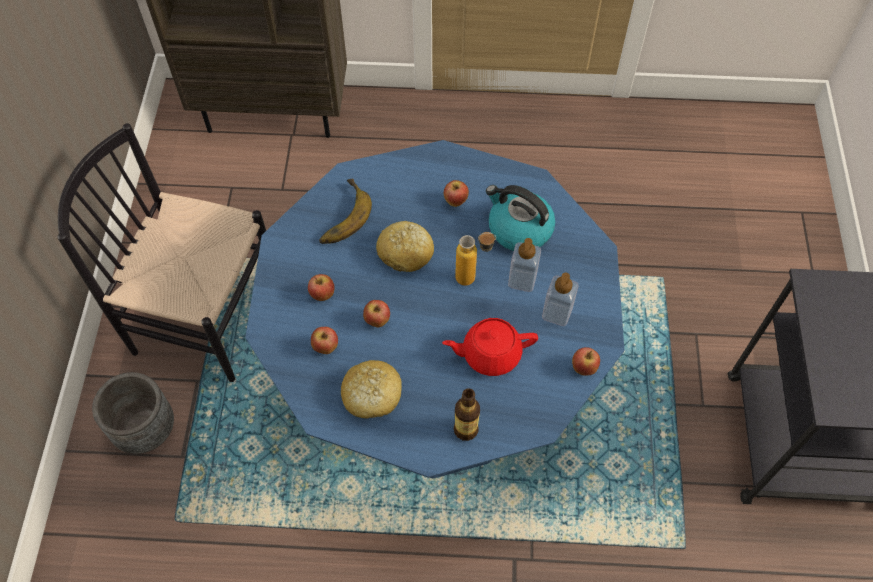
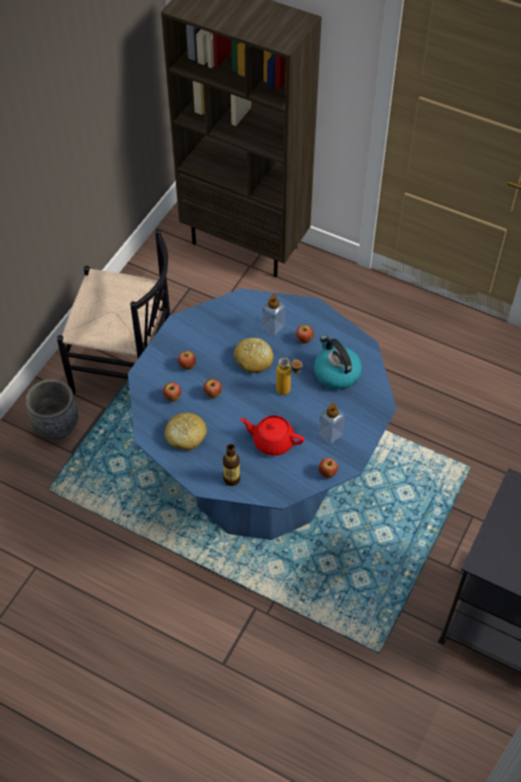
camera: 25 degrees right, 5 degrees down
(200, 313) = (127, 365): black chair -> black chair turned 150 degrees clockwise
(340, 216) = (224, 322): banana -> none
(522, 280) = (319, 405): soap dispenser -> soap dispenser (273, 327)

